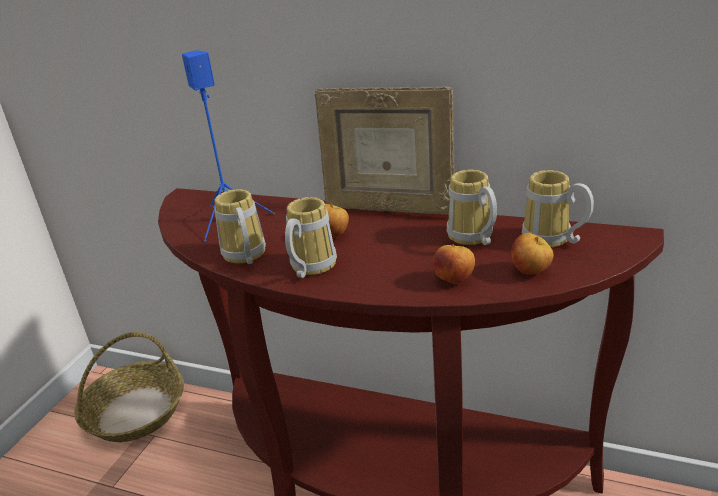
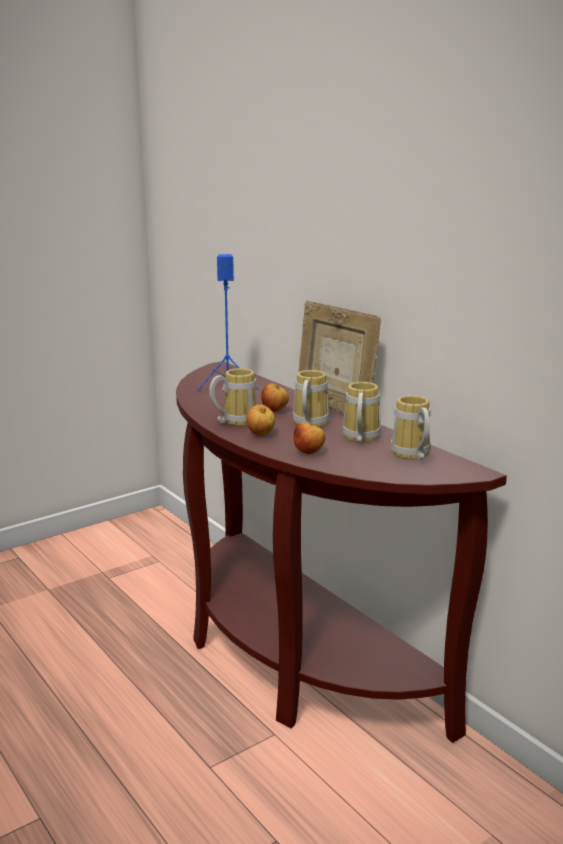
camera: 30 degrees right, 10 degrees down
(136, 412) = (160, 542): basket -> none
(243, 257) = (206, 405): mug -> mug (307, 424)
(531, 272) = (364, 464): apple -> apple (261, 435)

